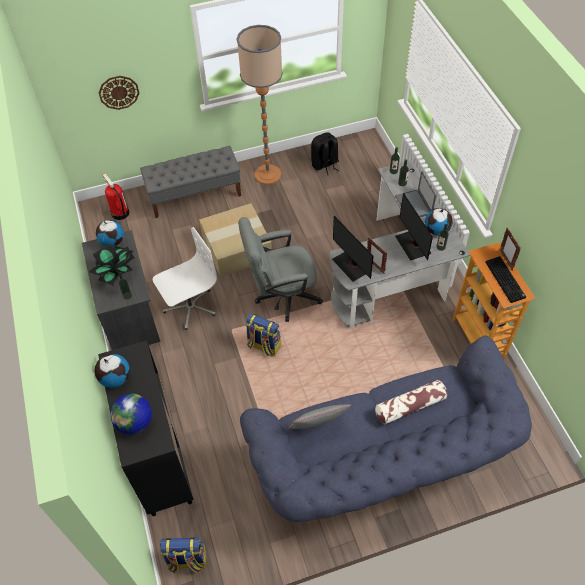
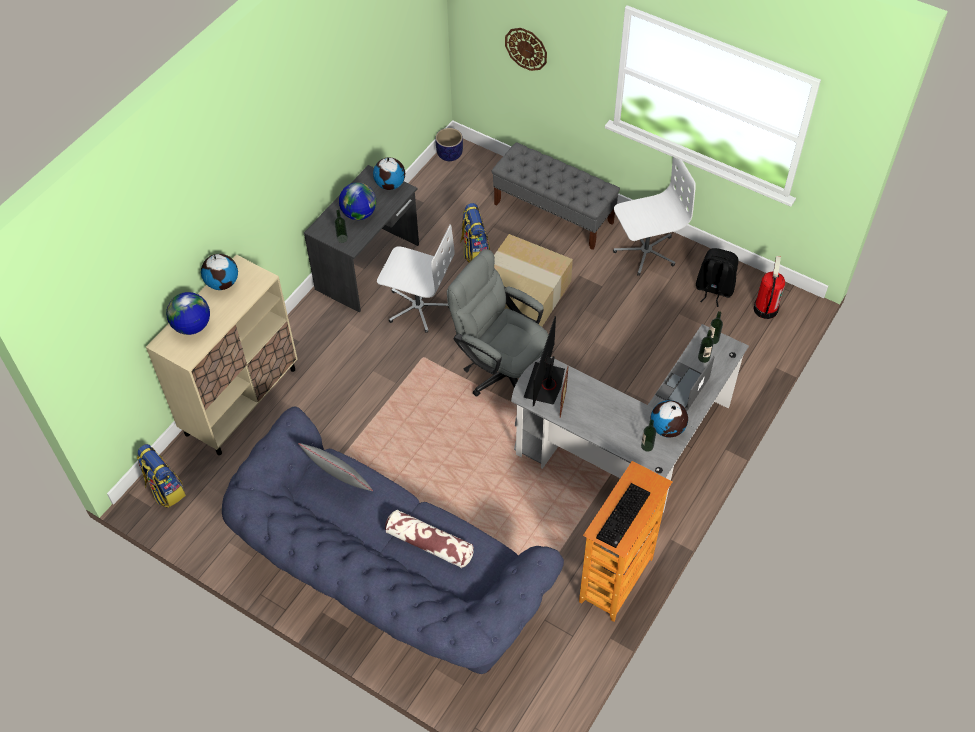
camera: 50 degrees right, 0 degrees up
(91, 213) = (450, 154): none -> planter
(117, 273) = (359, 213): potted plant -> globe
(120, 213) = (472, 174): fire extinguisher -> fire extinguisher (765, 309)
(160, 459) = (241, 401): black cabinet -> beige cabinet
(263, 346) = (429, 395): backpack -> backpack (474, 250)
(268, 174) = (645, 251): floor lamp -> white office chair
(413, 245) = (625, 420): monitor -> none
(505, 260) = (652, 501): picture frame -> none

